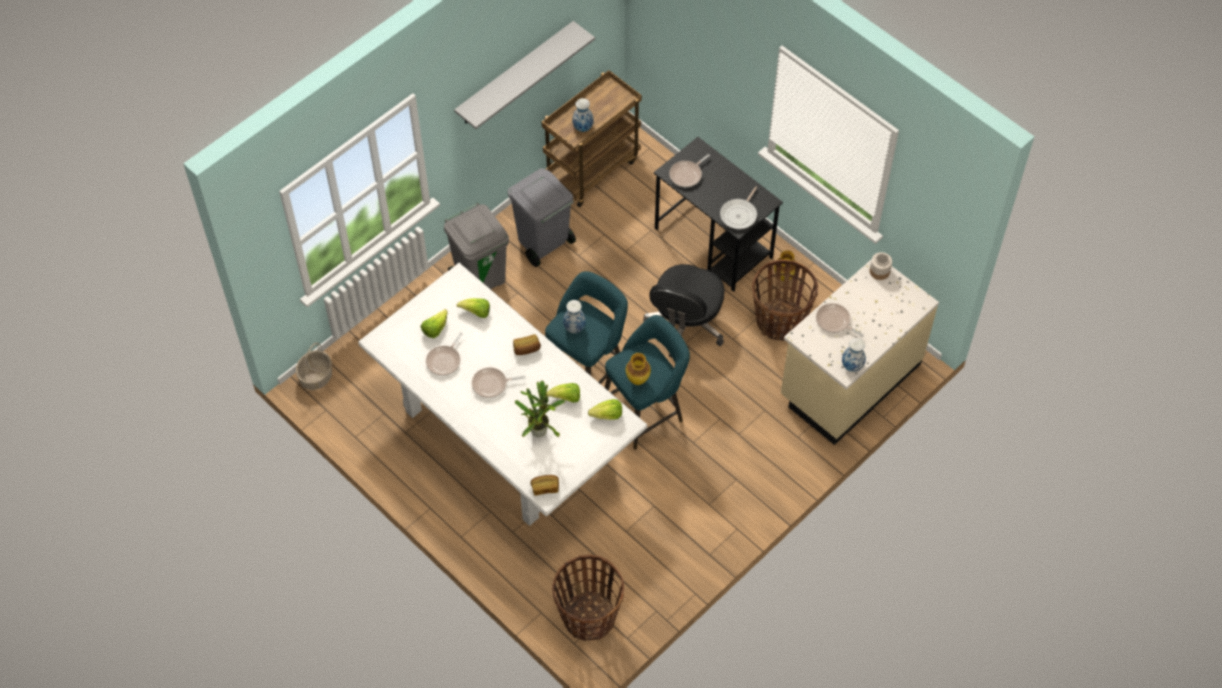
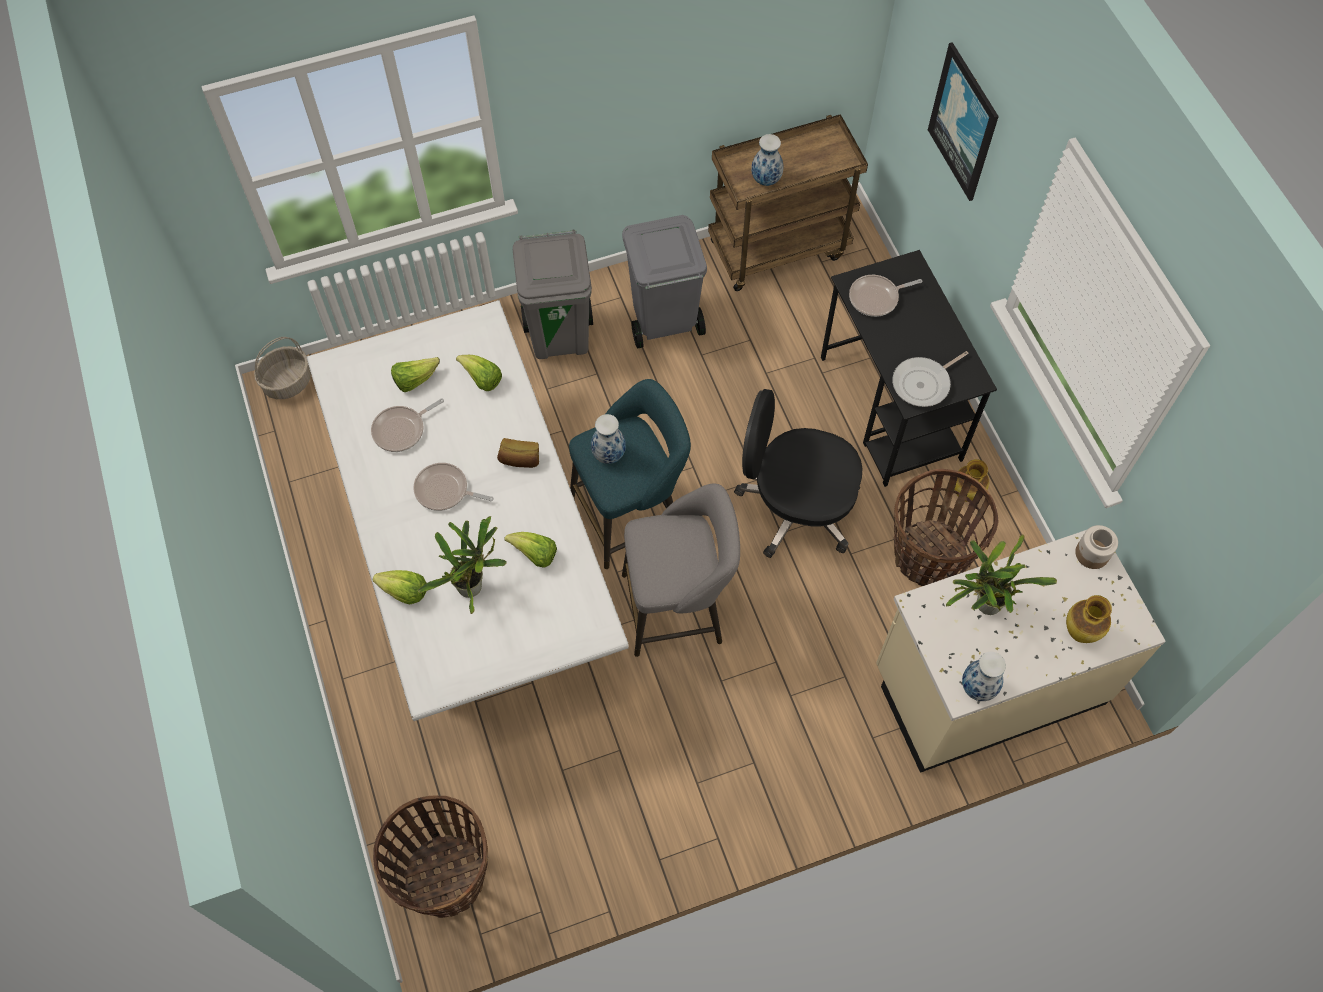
camera: 25 degrees right, 5 degrees up
(515, 74) = (674, 58): grey shelf -> none
(545, 488) = (431, 677): bread -> none
(607, 416) = (578, 606): lettuce -> lettuce (404, 592)
(637, 381) = (655, 569): vase -> vase (1078, 633)
(645, 411) = (678, 607): turquoise stool -> grey stool
(685, 324) = (795, 506): black office chair -> black office chair turned 60 degrees clockwise
(702, 52) = (964, 122): none -> picture
(834, 322) = (984, 605): frying pan -> potted plant

